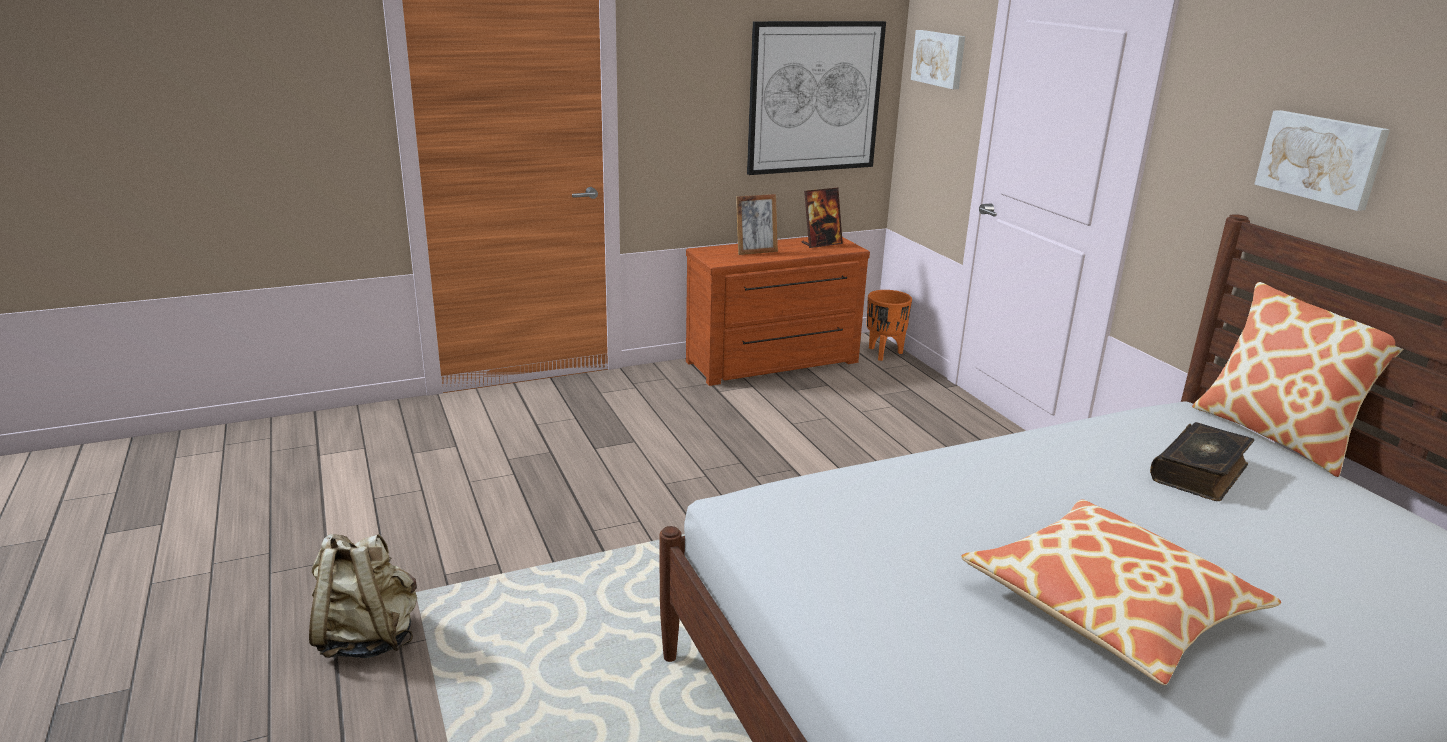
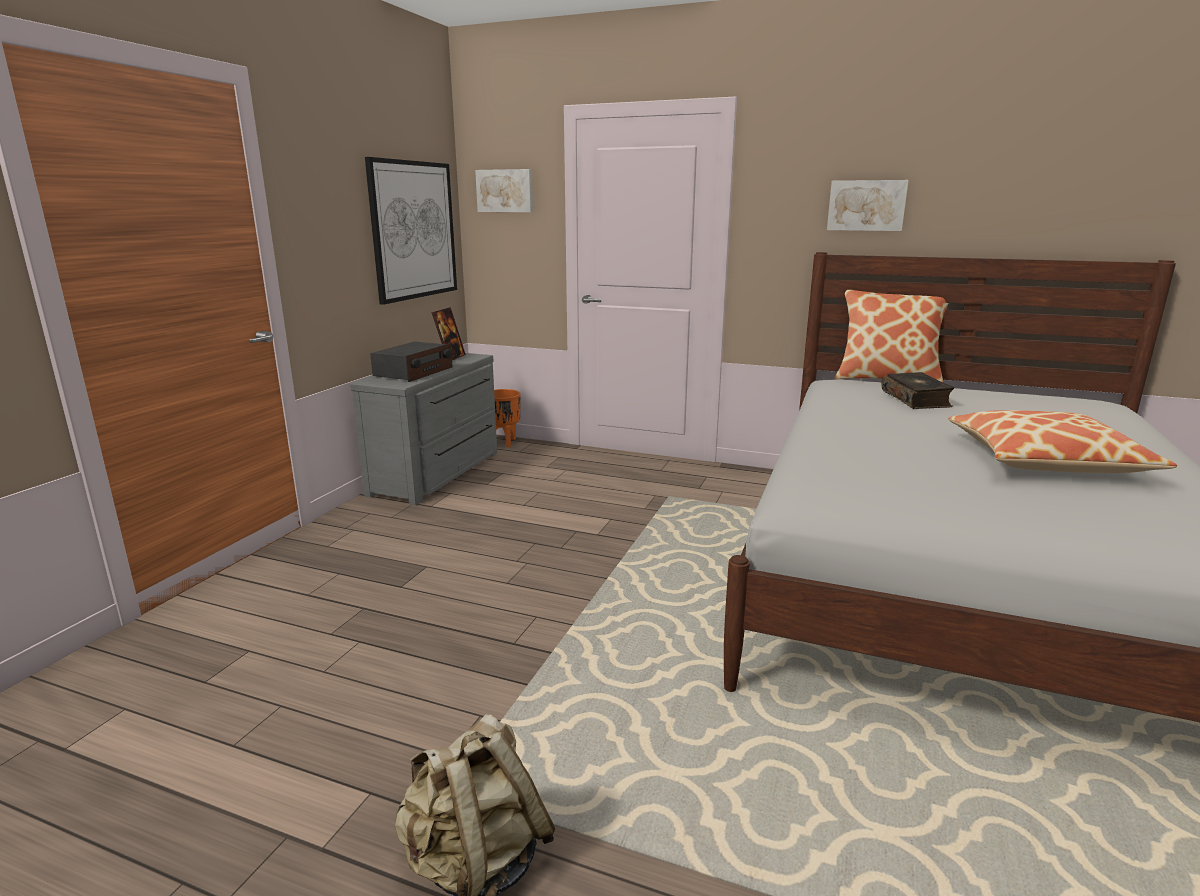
camera: 45 degrees left, 5 degrees down
(756, 251) = (414, 372): picture frame -> radio
(774, 363) = (439, 473): brown dresser -> grey dresser

